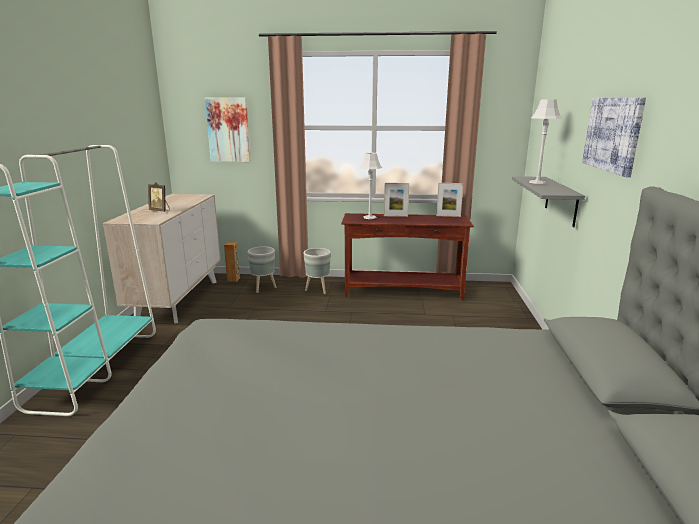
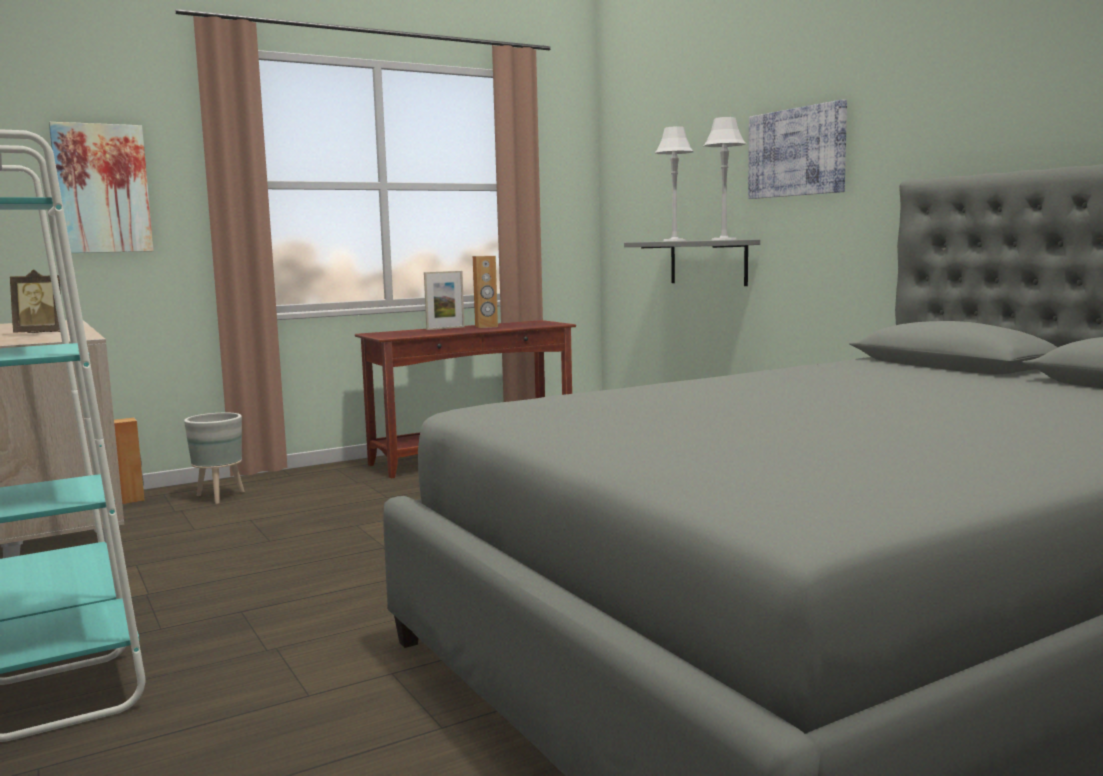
camera: 35 degrees left, 10 degrees down
(318, 290) = (330, 480): grey planter -> none
(370, 217) = (410, 332): grey table lamp -> grey table lamp (724, 239)
(419, 218) = (486, 326): none -> brown speaker
(448, 216) = (520, 322): picture frame -> none

